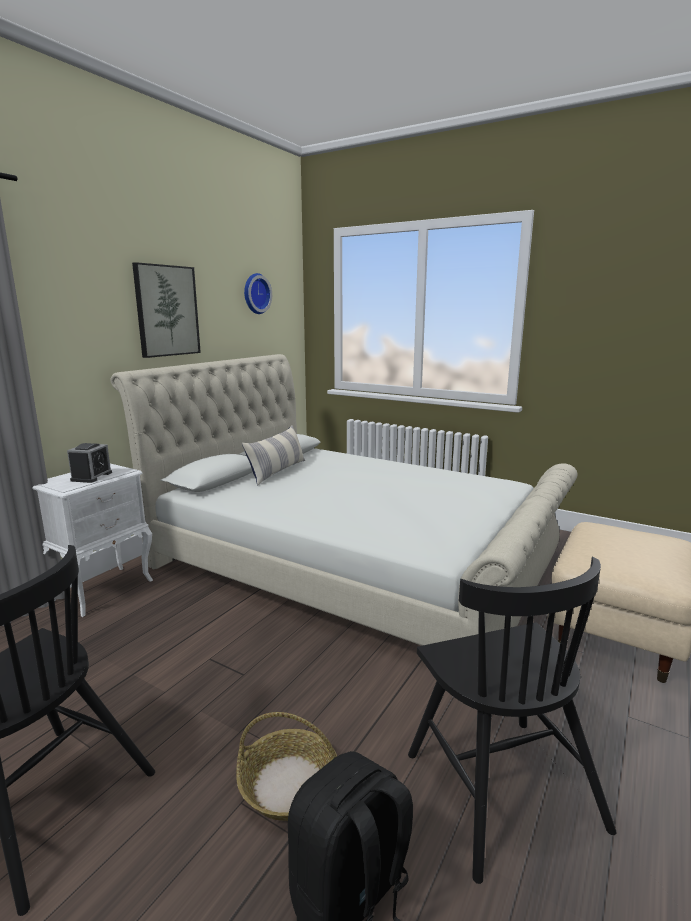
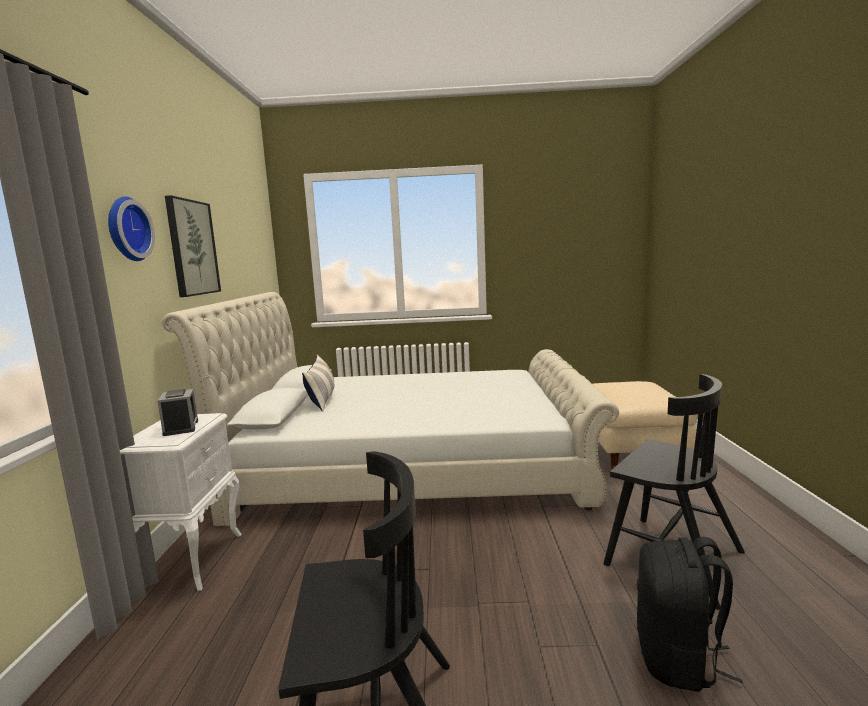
camera: 30 degrees left, 5 degrees down
(255, 294) = (246, 233): wall clock -> wall clock (126, 229)
(288, 785) = (556, 619): basket -> none

